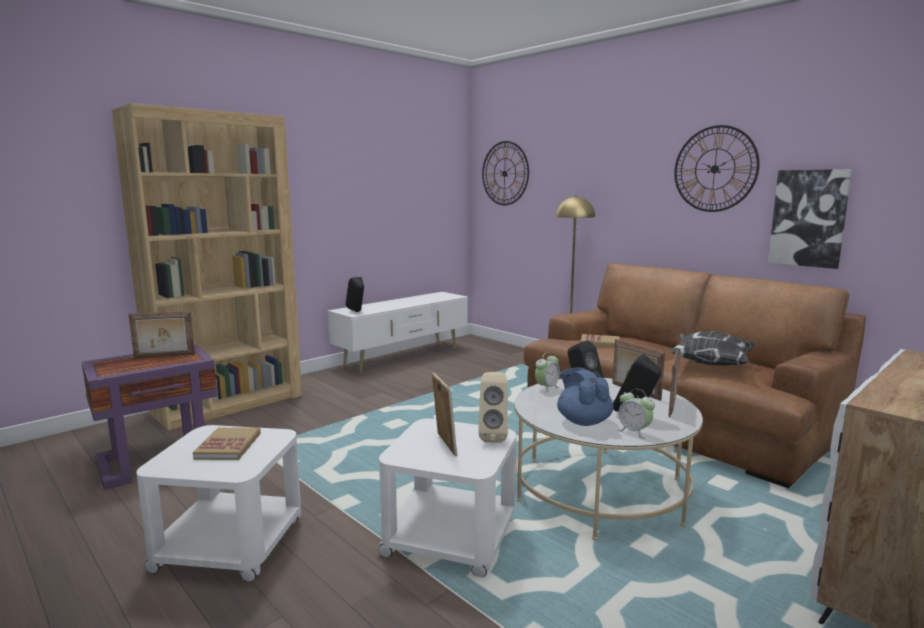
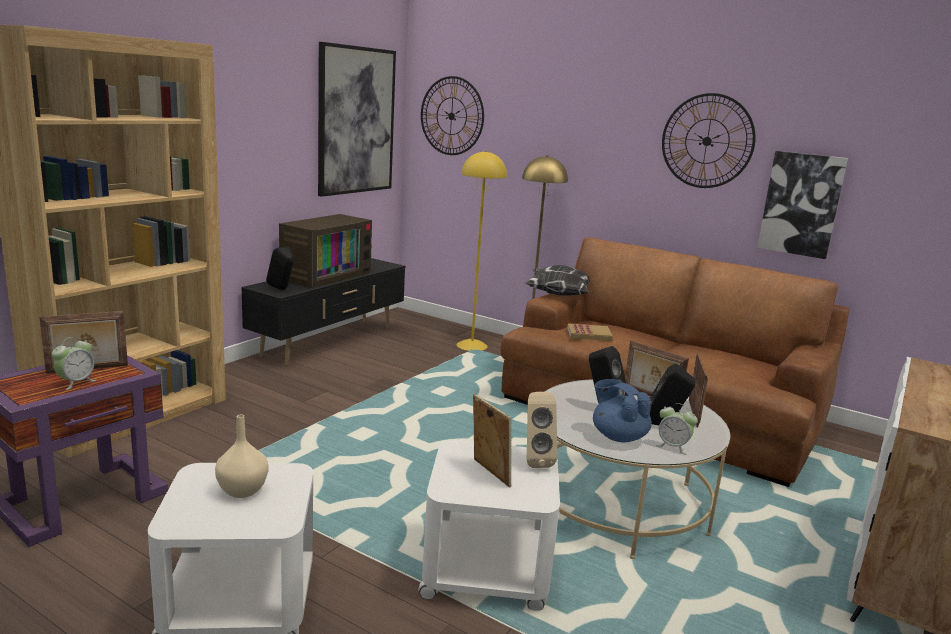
camera: 15 degrees left, 5 degrees up
(228, 446) = (241, 491): book -> beige vase
(397, 302) = (325, 275): none -> television
(403, 357) = (330, 342): white tv stand -> black tv stand
(426, 181) = (356, 121): none -> picture
(520, 362) = (472, 345): none -> yellow floor lamp
(547, 388) = (560, 395): alarm clock -> alarm clock (76, 382)
(709, 364) = (710, 361): pillow -> pillow (558, 295)

